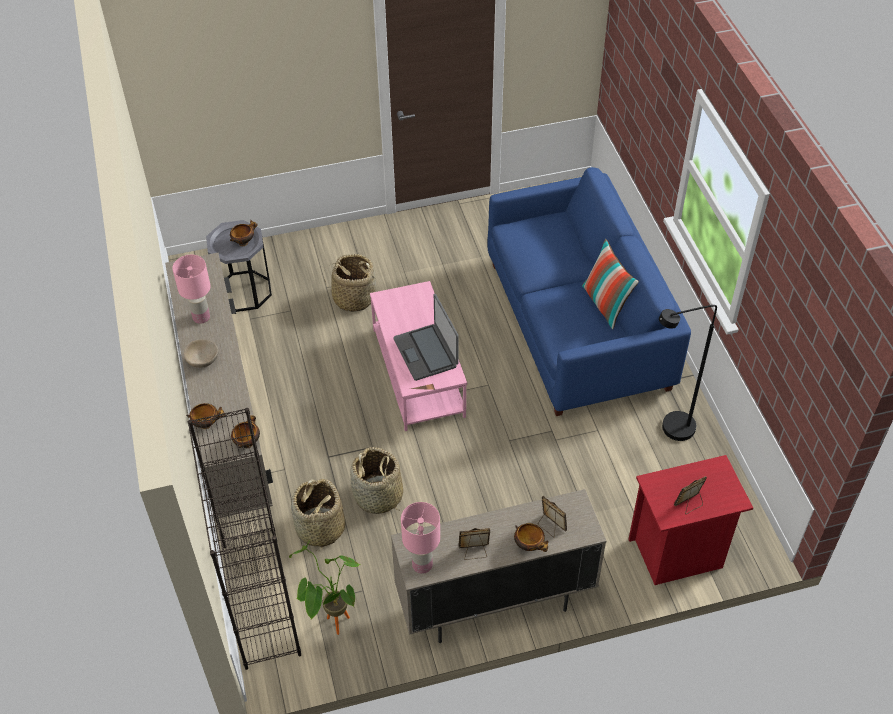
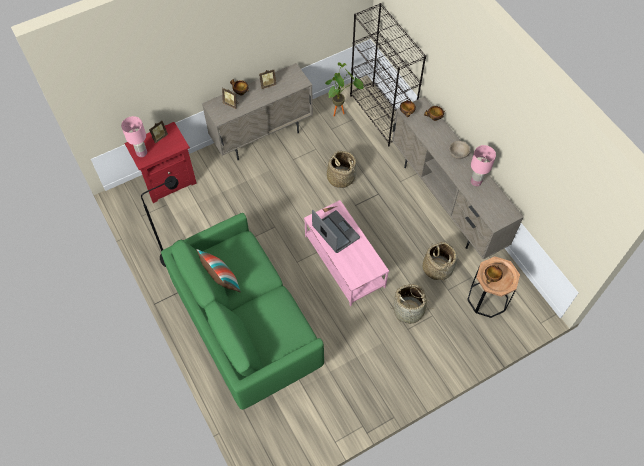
camera: 165 degrees right, 10 degrees up
(244, 291) = (487, 298): grey side table -> brown side table
(320, 528) = (366, 154): basket -> basket (437, 268)
(422, 564) = (292, 74): pink table lamp -> pink table lamp (142, 153)
(578, 325) = (245, 323): blue sofa -> green sofa

